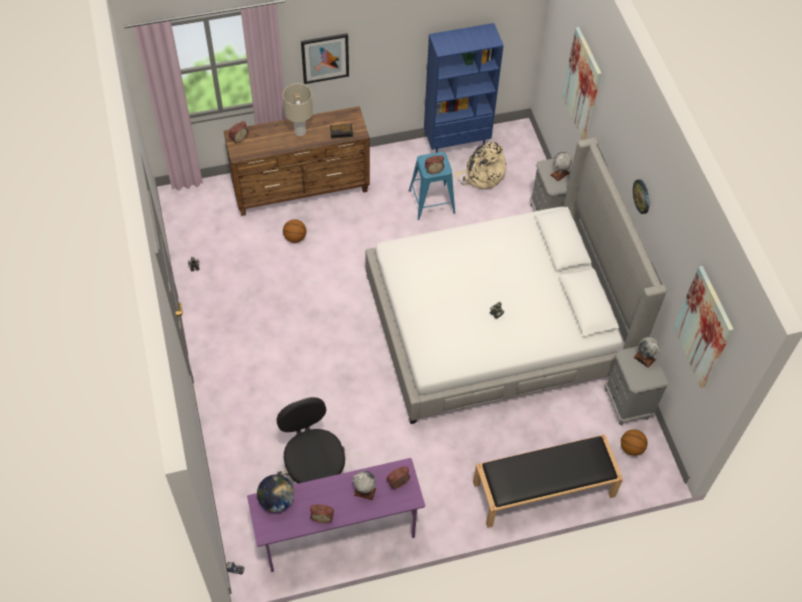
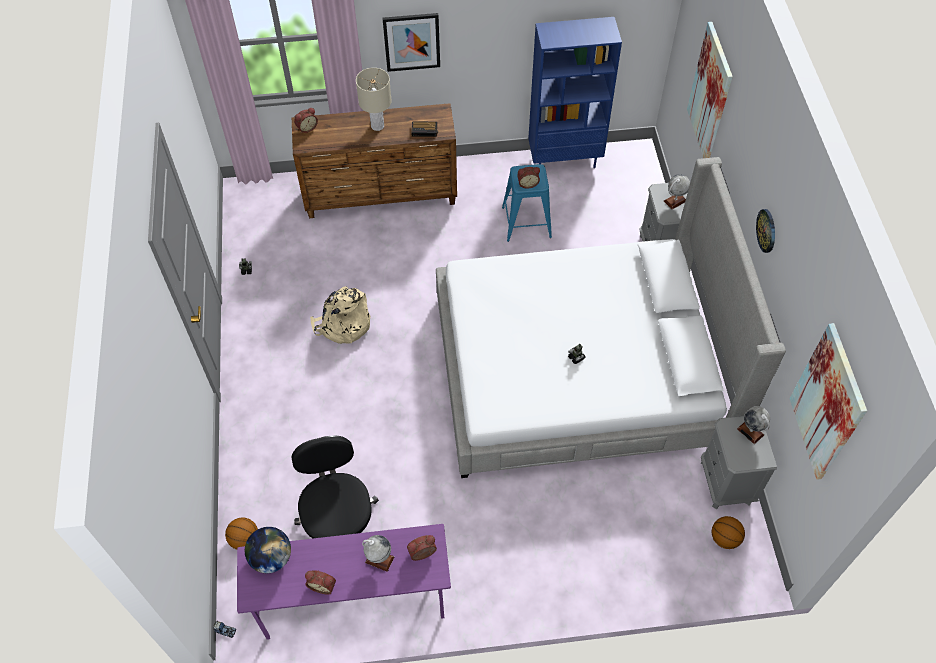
camera: 10 degrees right, 0 degrees up
(295, 238) = (364, 248): basketball -> basketball (244, 539)
(481, 175) = (588, 198): beige backpack -> beige backpack (343, 325)
(543, 490) = (609, 578): black bench -> none

